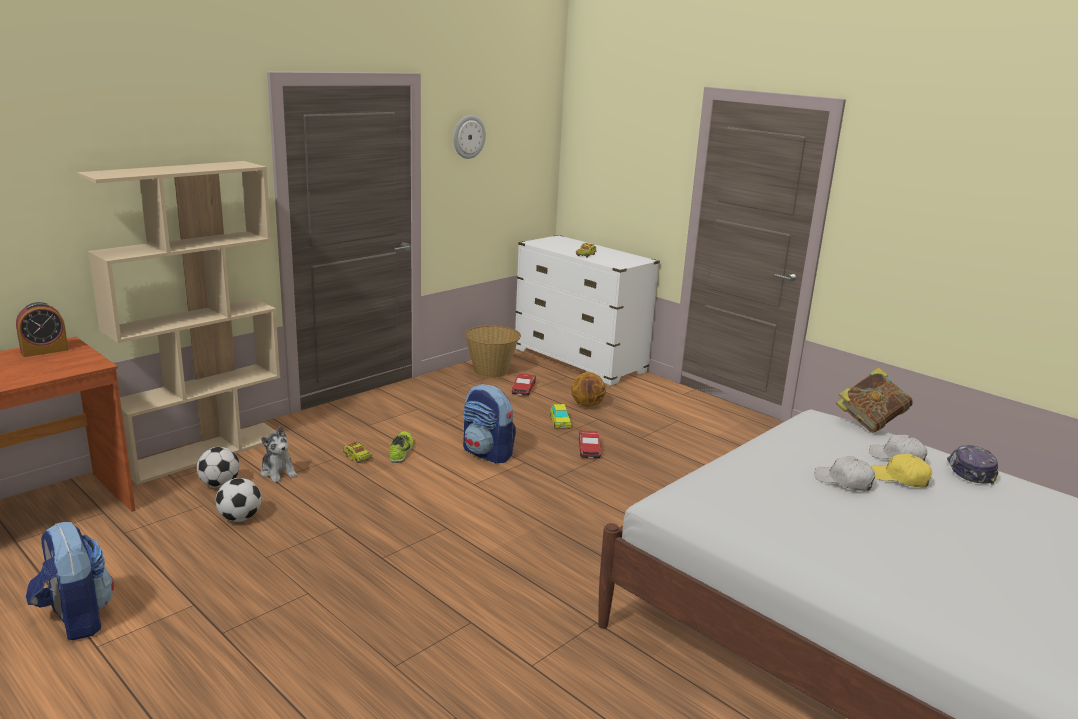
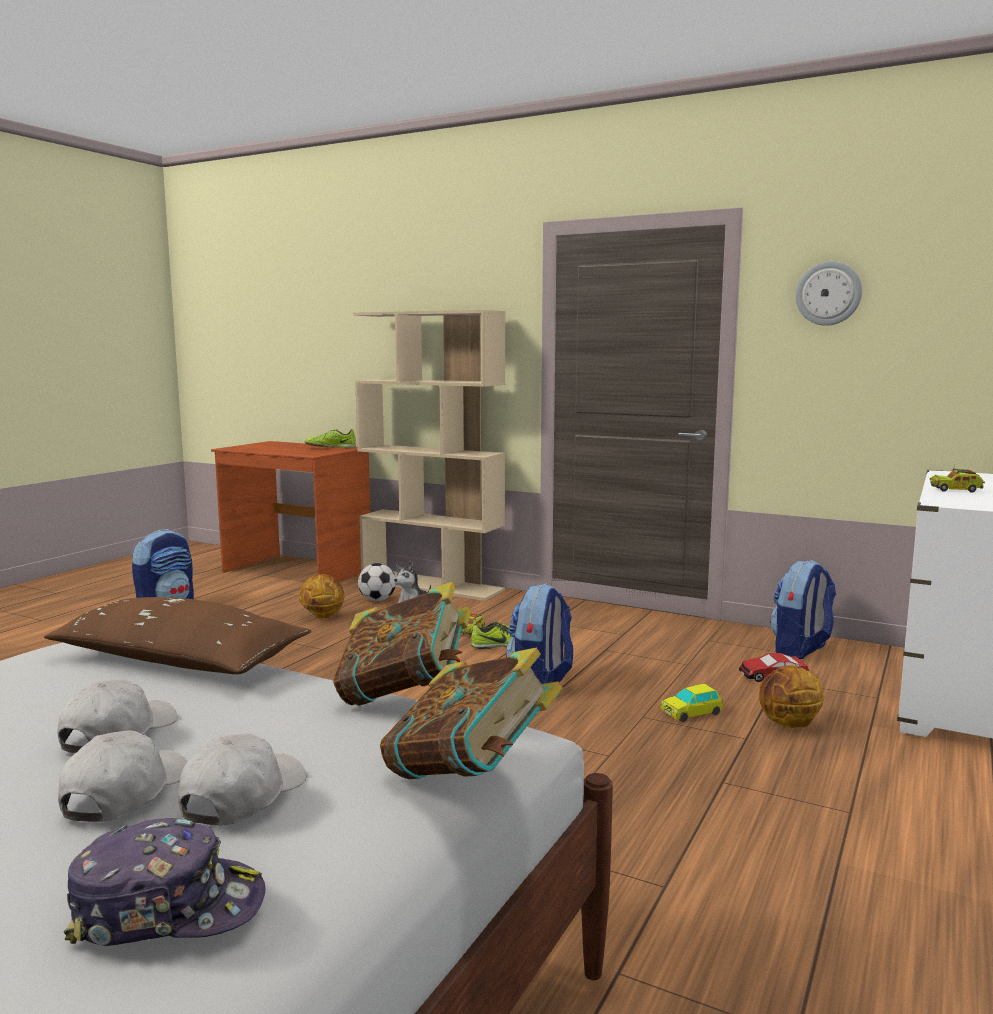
camera: 75 degrees right, 10 degrees down
(44, 351) = (330, 448): alarm clock -> shoe
(240, 518) = (323, 616): football -> basketball
(491, 371) = (801, 650): basket -> backpack
(589, 450) = (623, 744): toy car -> none
(736, 471) = (179, 661): none -> brown pillow
(793, 423) = (405, 695): none -> book
(900, 478) = (125, 793): yellow cap -> white cap

